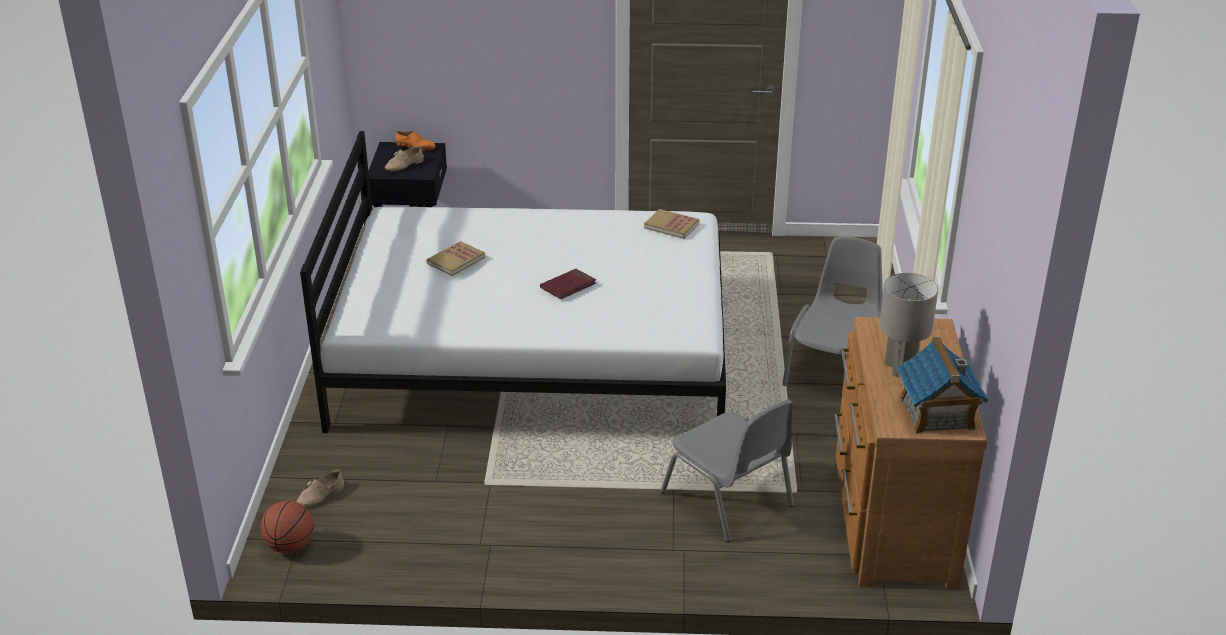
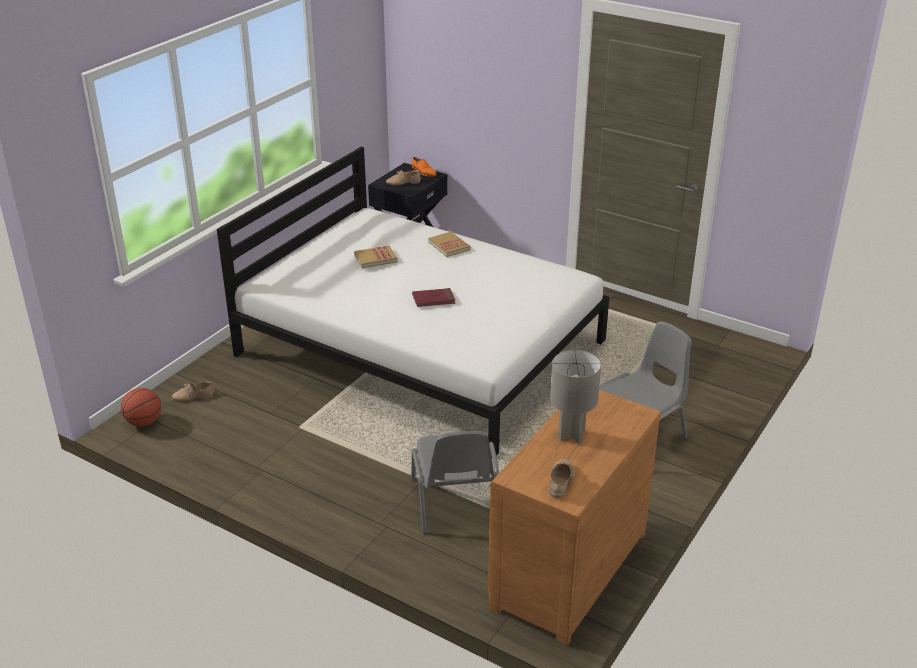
camera: 30 degrees right, 0 degrees up
(671, 226) = (556, 278): book -> book (449, 246)
(936, 414) = (560, 480): toy house -> beige shoe

